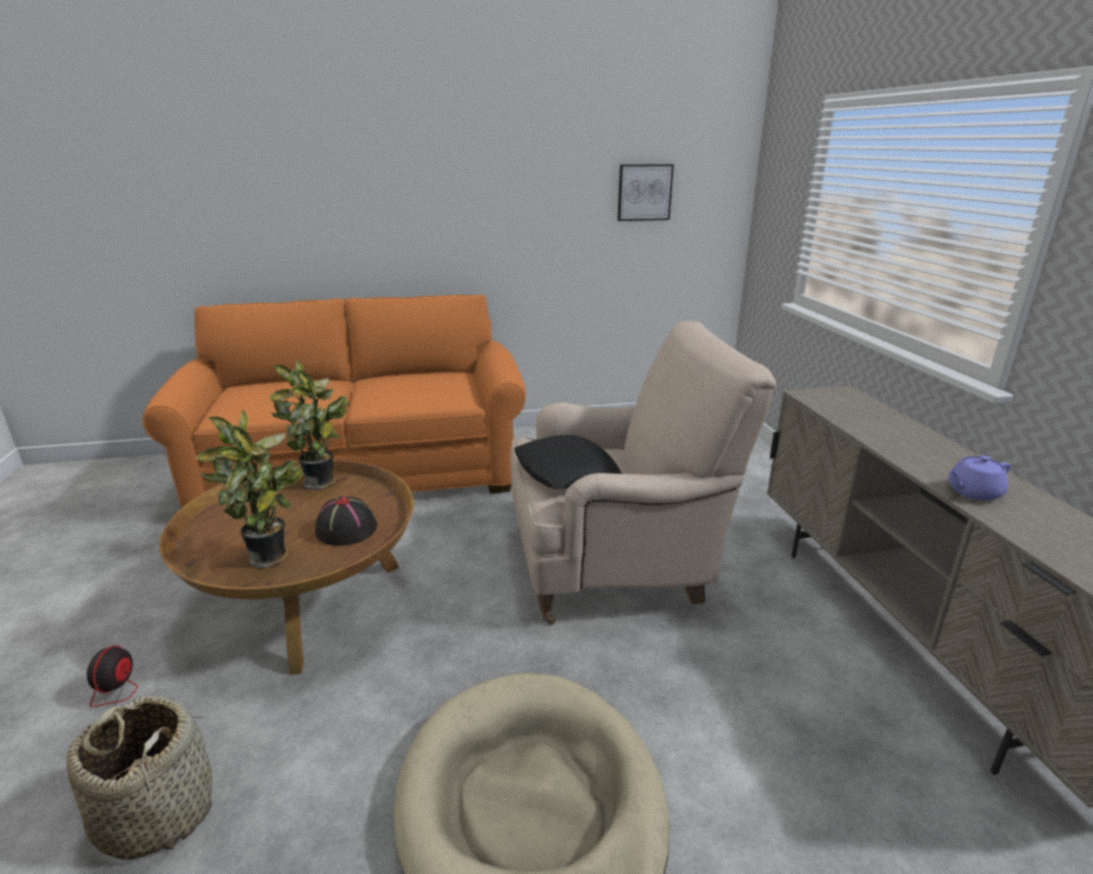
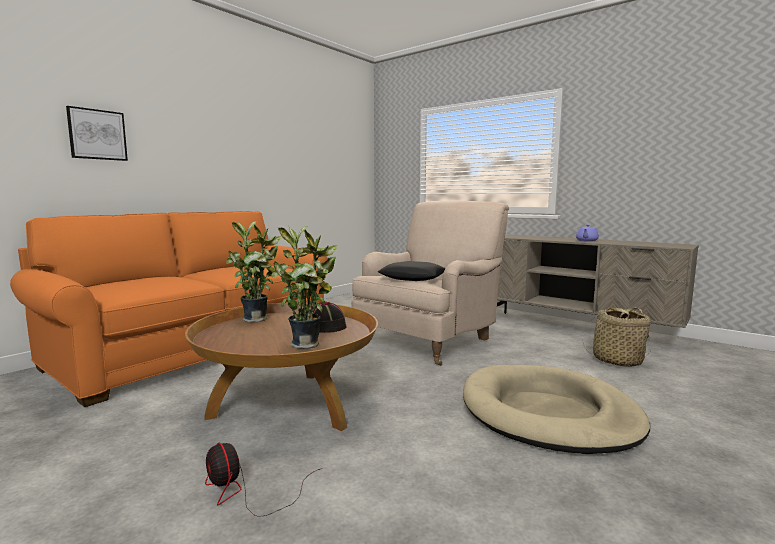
camera: 40 degrees left, 15 degrees down
(157, 813) = (382, 510): basket -> basket (617, 360)
(644, 192) = (329, 156): picture -> picture (97, 134)

